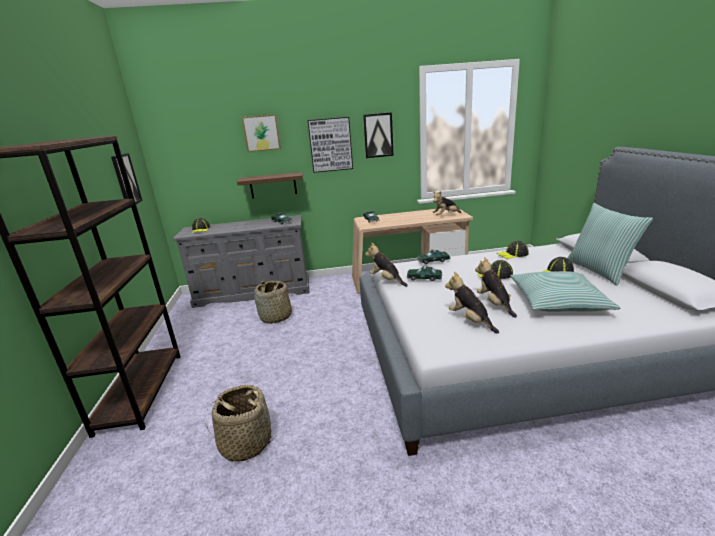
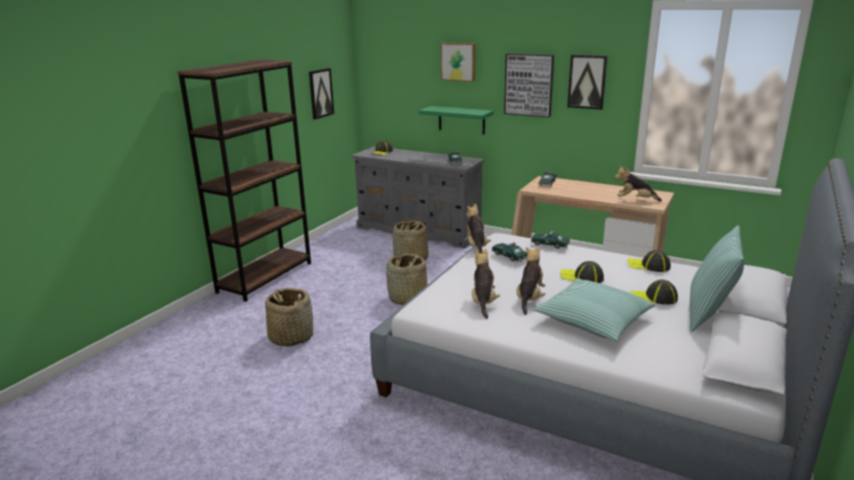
camera: 35 degrees right, 0 degrees up
(273, 185) = (461, 120): brown shelf -> green shelf
(315, 351) = (408, 298): none -> basket

